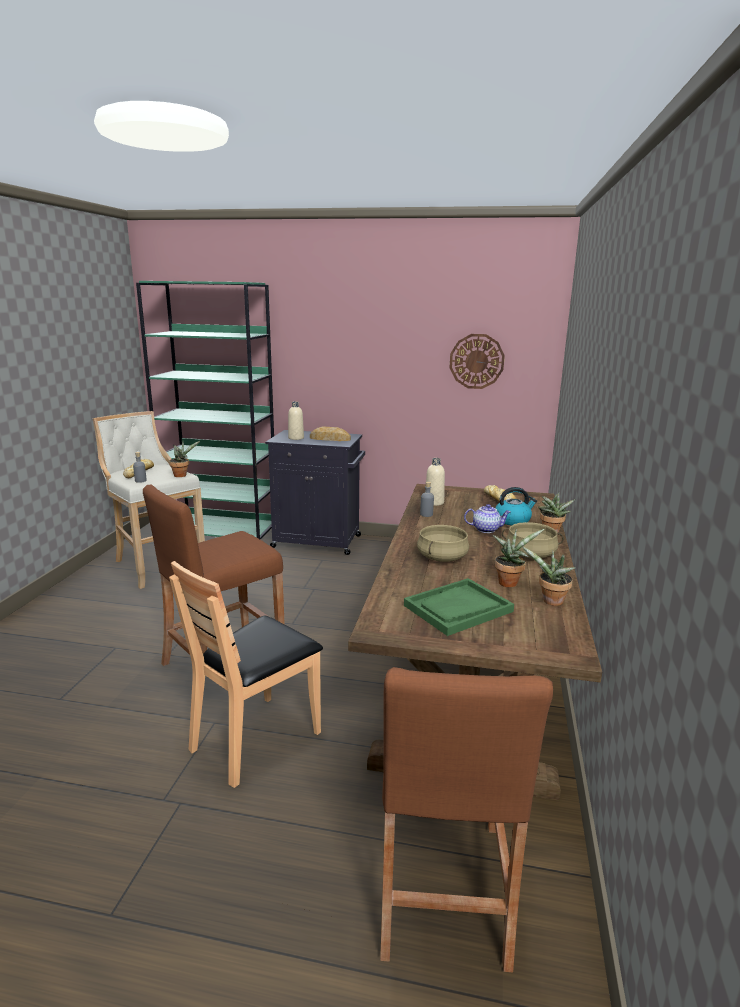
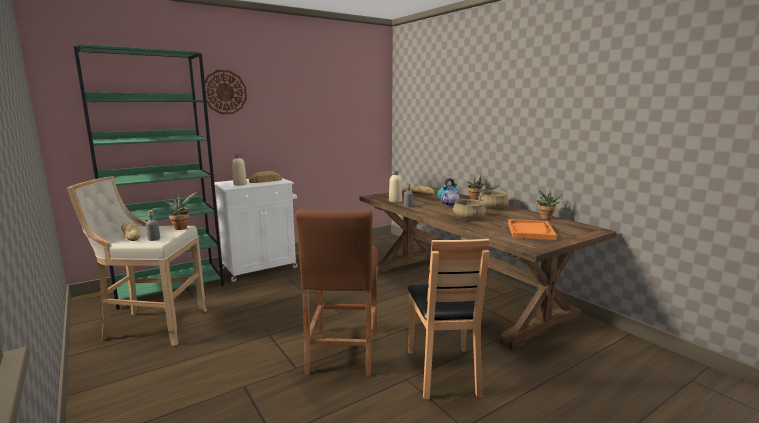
camera: 45 degrees left, 5 degrees down
(318, 542) = (260, 267): black cabinet -> white cabinet
(442, 886) = (612, 367): brown stool -> none
(458, 608) = (530, 231): green tray -> orange tray
(476, 361) = (347, 115): wall clock -> wall clock (224, 92)
(509, 582) = (516, 218): potted plant -> none

